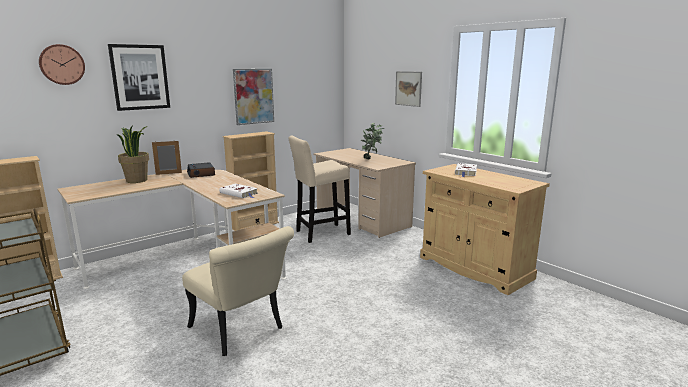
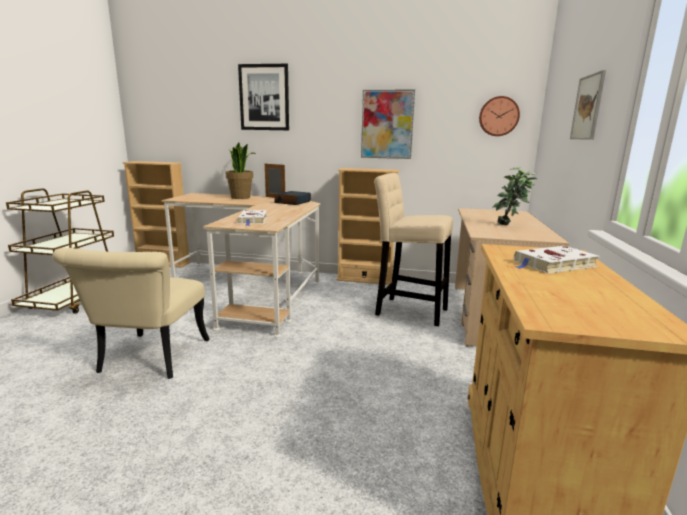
camera: 50 degrees right, 0 degrees up
(62, 64) = (203, 84): wall clock -> wall clock (498, 116)

